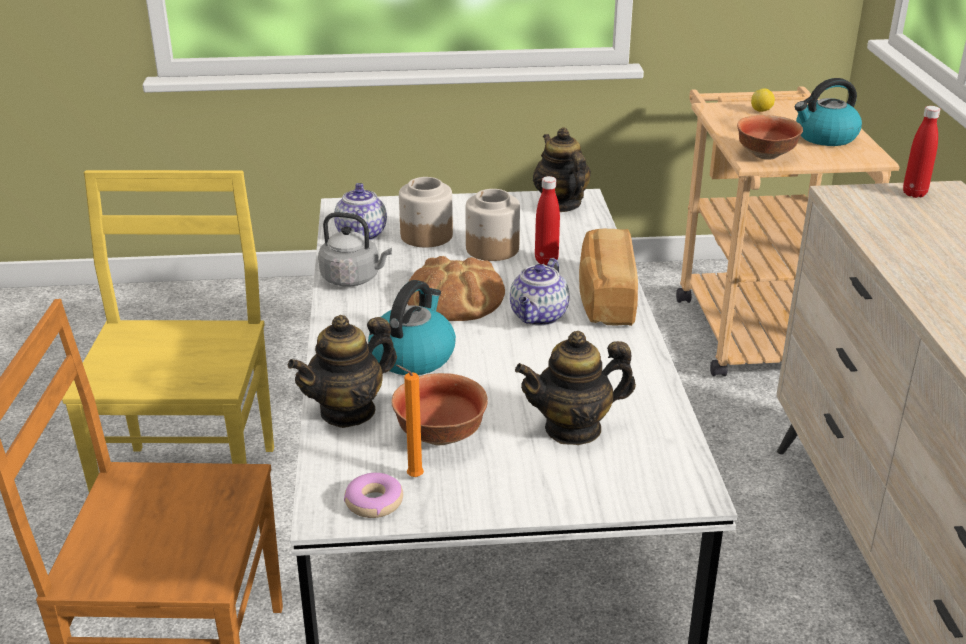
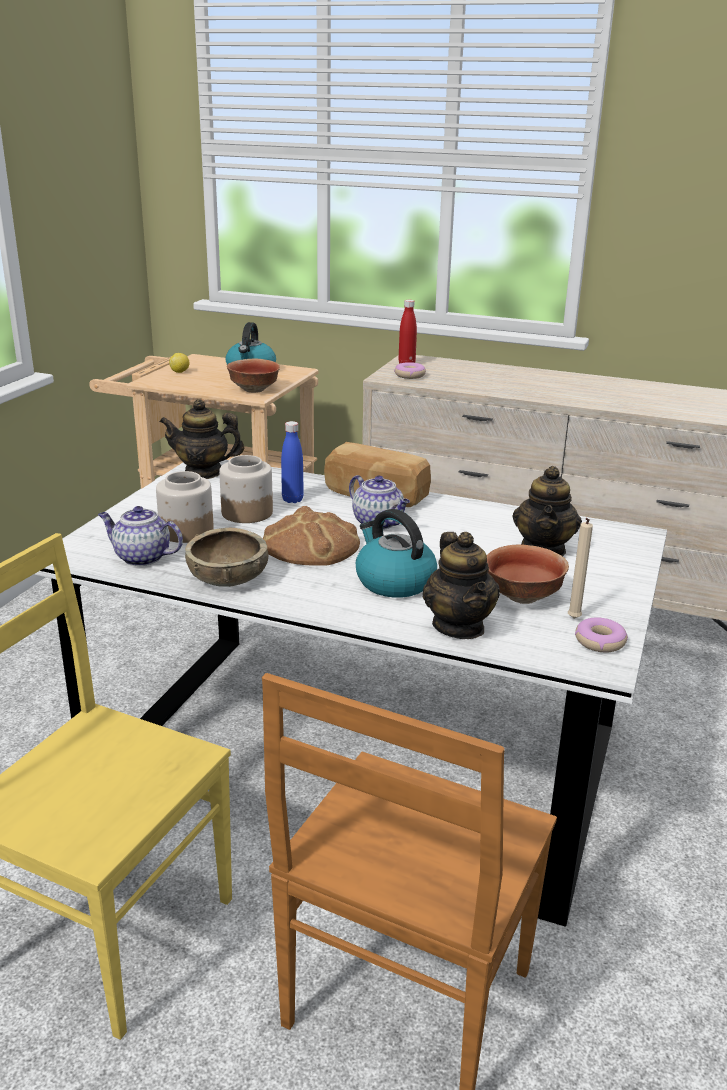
camera: 65 degrees left, 5 degrees down
(353, 278) = (227, 578): grey kettle -> brown bowl
(412, 477) = (573, 619): orange candle -> beige candle
(546, 260) = (292, 500): red bottle -> blue bottle
(873, 204) = (410, 375): none -> donut

